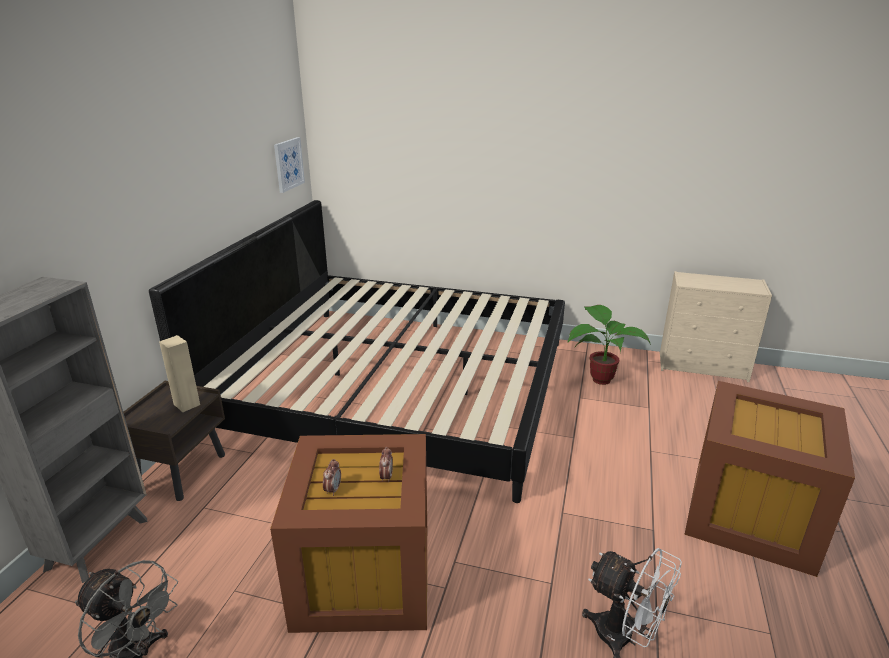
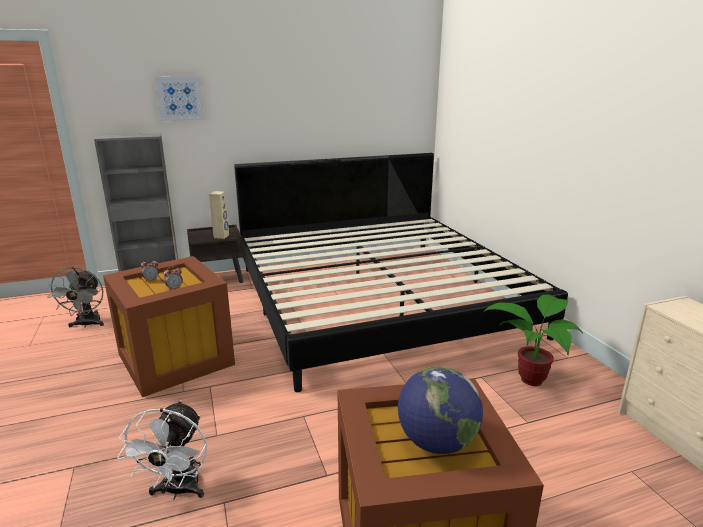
camera: 55 degrees right, 5 degrees down
(288, 164) = (405, 118): picture -> picture (180, 98)
(784, 426) = (436, 442): none -> globe

